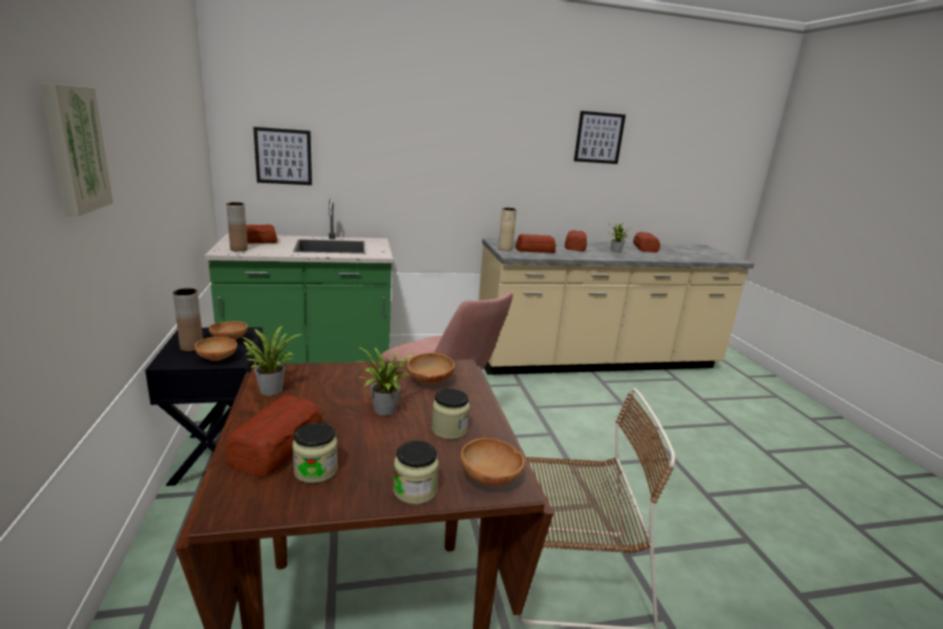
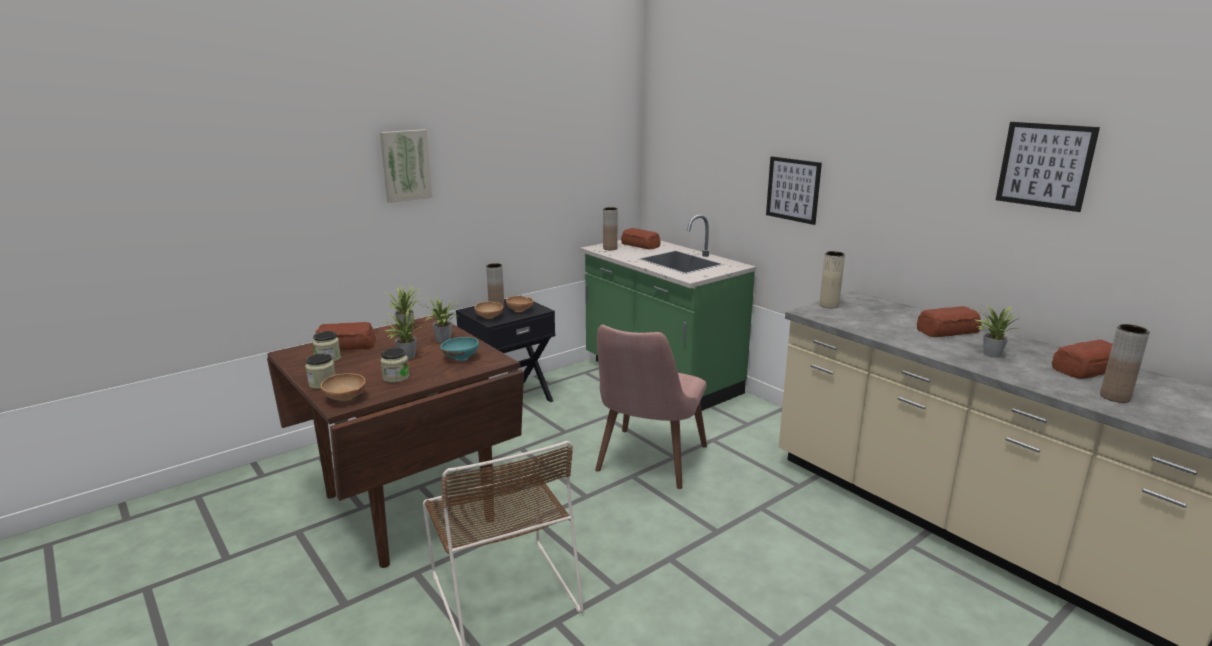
camera: 65 degrees right, 0 degrees up
(283, 156) = (684, 169): picture -> picture (793, 189)
(357, 379) = (442, 340): none -> potted plant
(429, 382) = (460, 358): brown bowl -> turquoise bowl
(534, 250) = (863, 316): bread -> none
(680, 255) = (1115, 397): none -> brown vase

